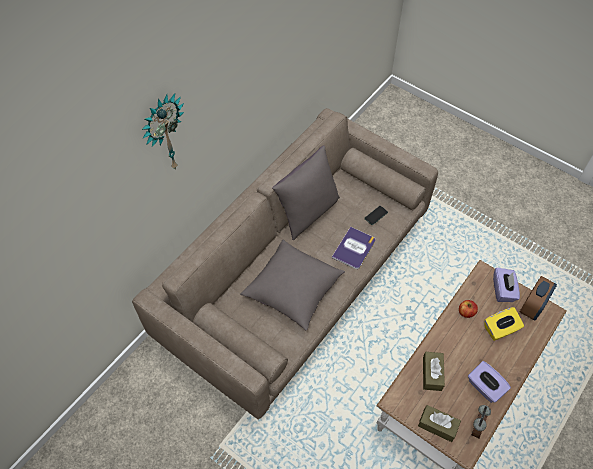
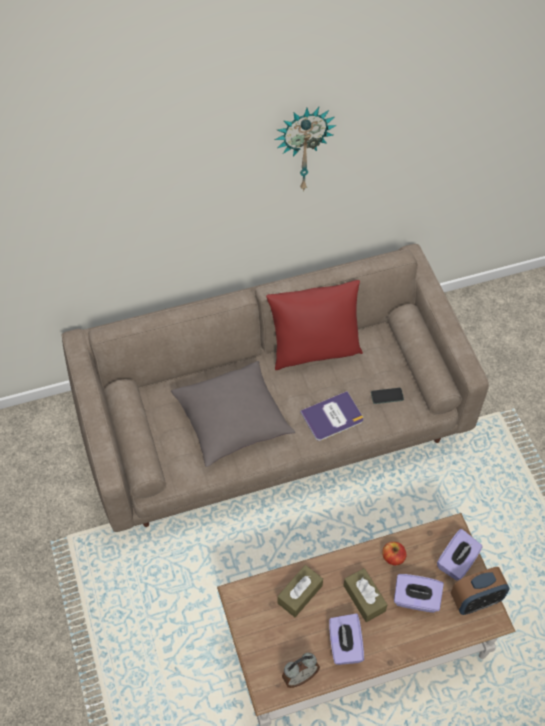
camera: 35 degrees right, 0 degrees up
(164, 134) = (145, 174): wall clock -> wall clock (303, 147)
(307, 213) = (314, 350): grey pillow -> red pillow
(437, 425) = (261, 648): brown tissue box -> brown tissue box (364, 598)
(500, 329) = (416, 599): yellow tissue box -> purple tissue box

